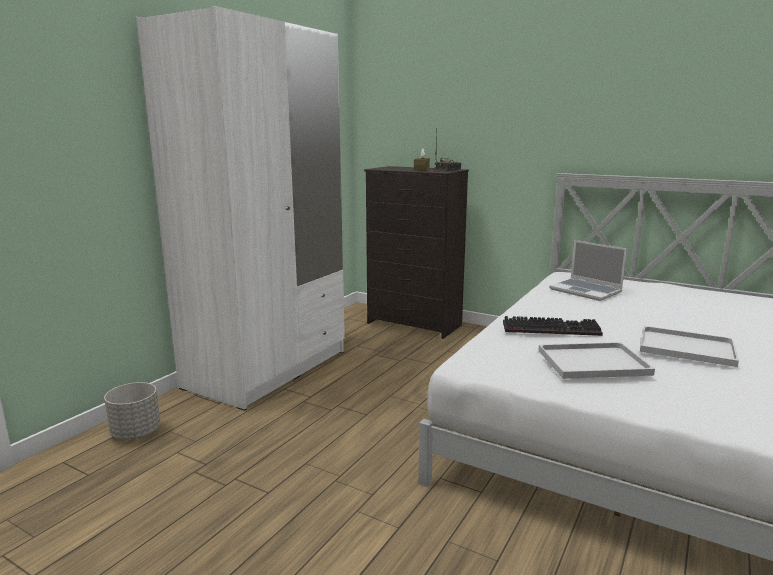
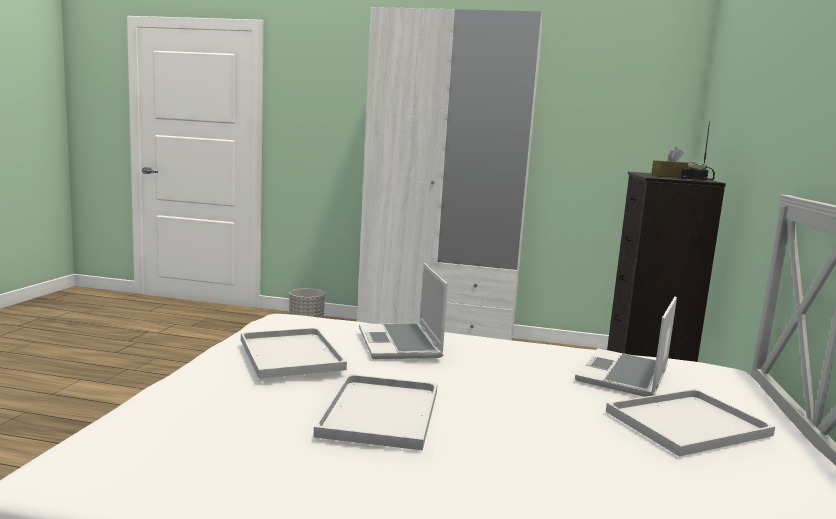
camera: 70 degrees right, 5 degrees down
(552, 328) = (400, 344): keyboard -> laptop
(650, 293) = (688, 422): none -> white tray

